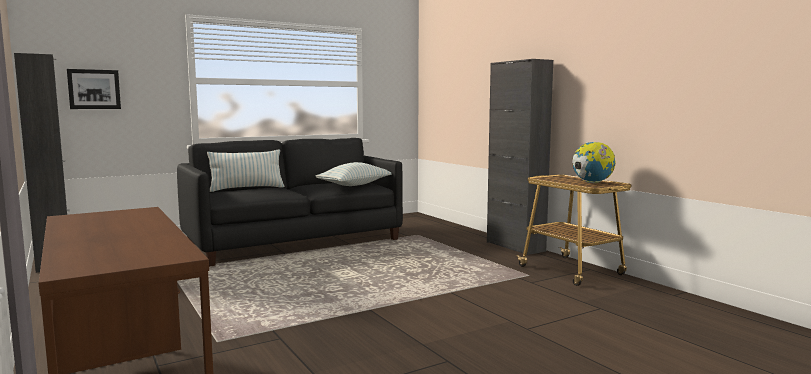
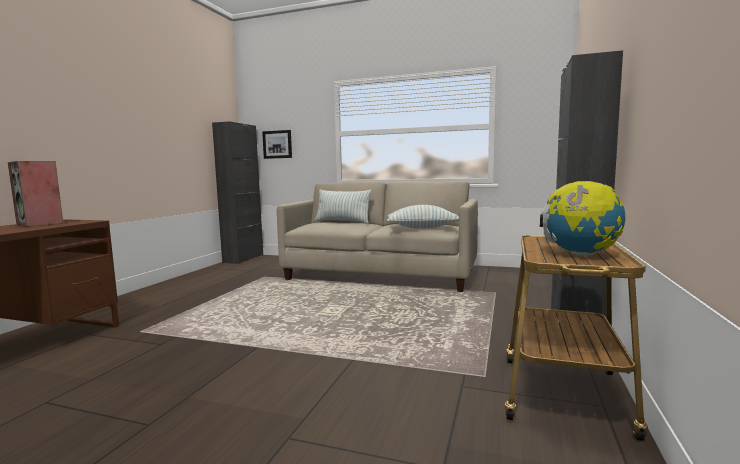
camera: 50 degrees right, 0 degrees up
(94, 221) = (40, 223): none -> speaker
(294, 242) = (381, 274): black sofa -> beige sofa

